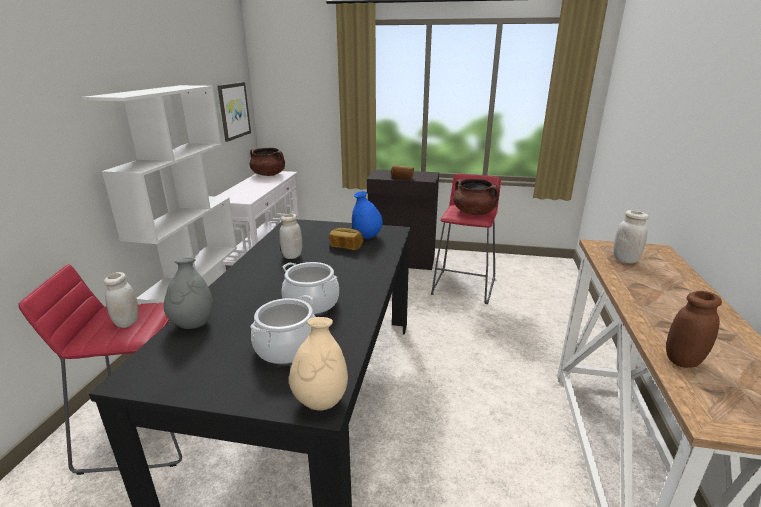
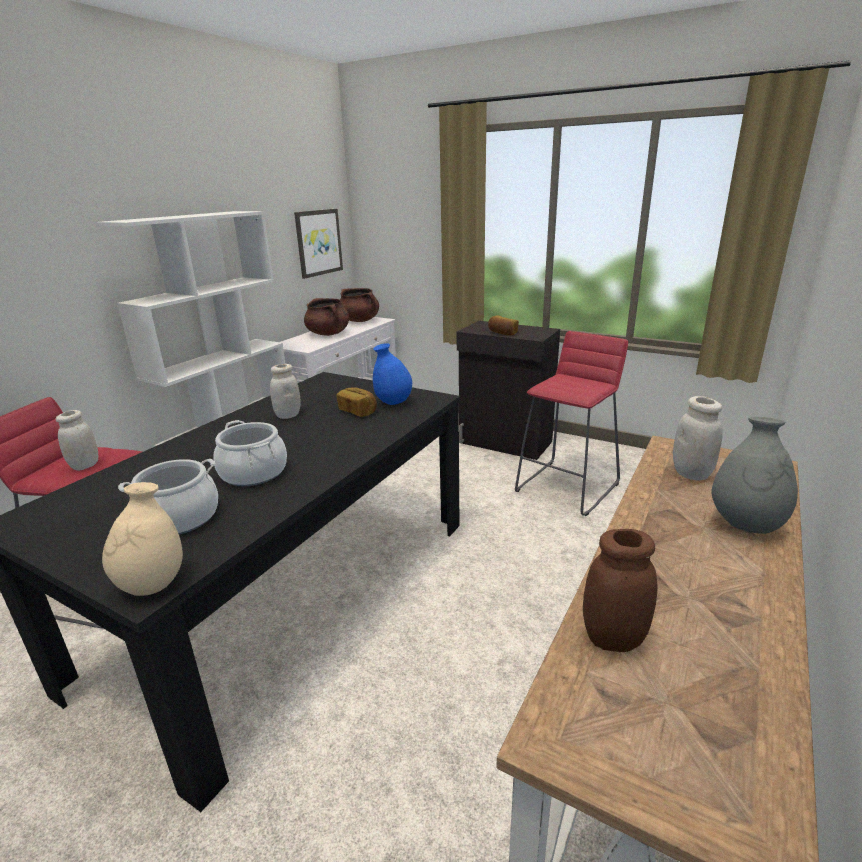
camera: 20 degrees right, 0 degrees up
(193, 324) = (119, 476): grey vase -> grey vase (745, 525)
(474, 212) = (578, 386): brown cooking pot -> brown cooking pot (328, 334)

